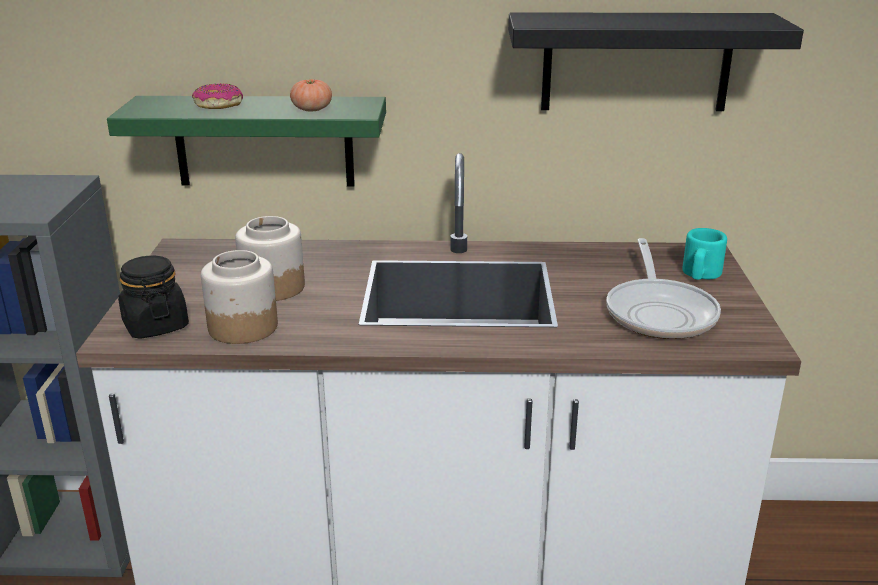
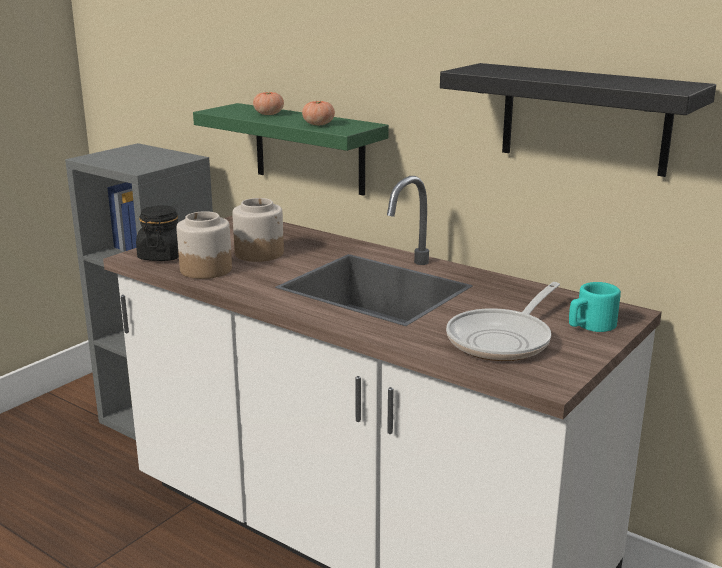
camera: 35 degrees right, 5 degrees down
(218, 105) = (268, 114): donut -> tomato

